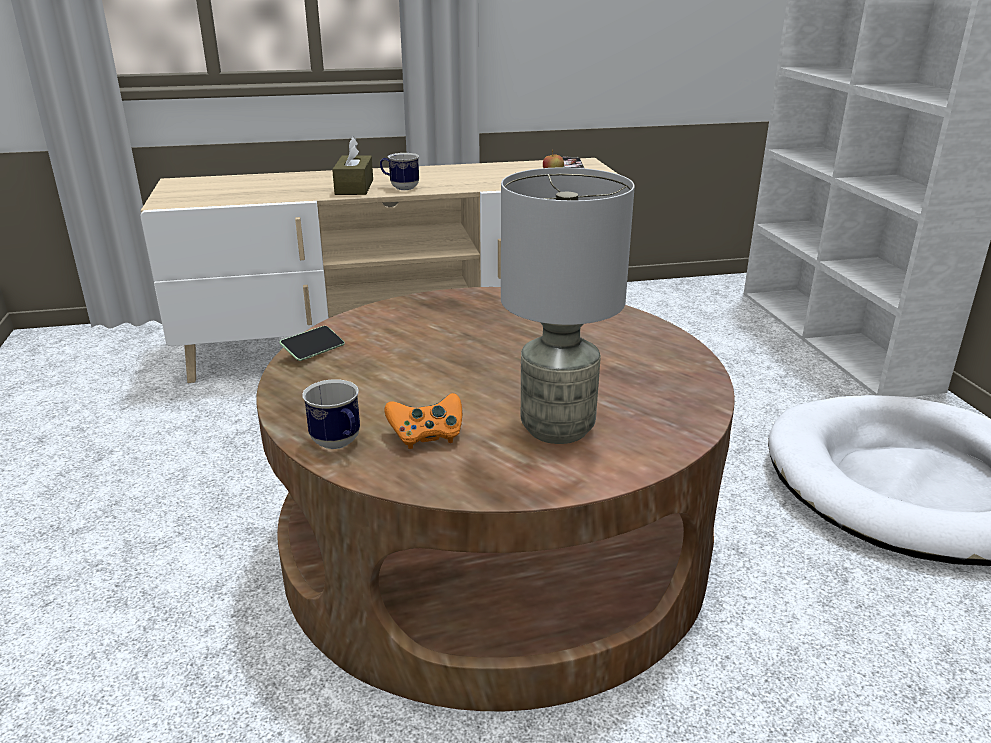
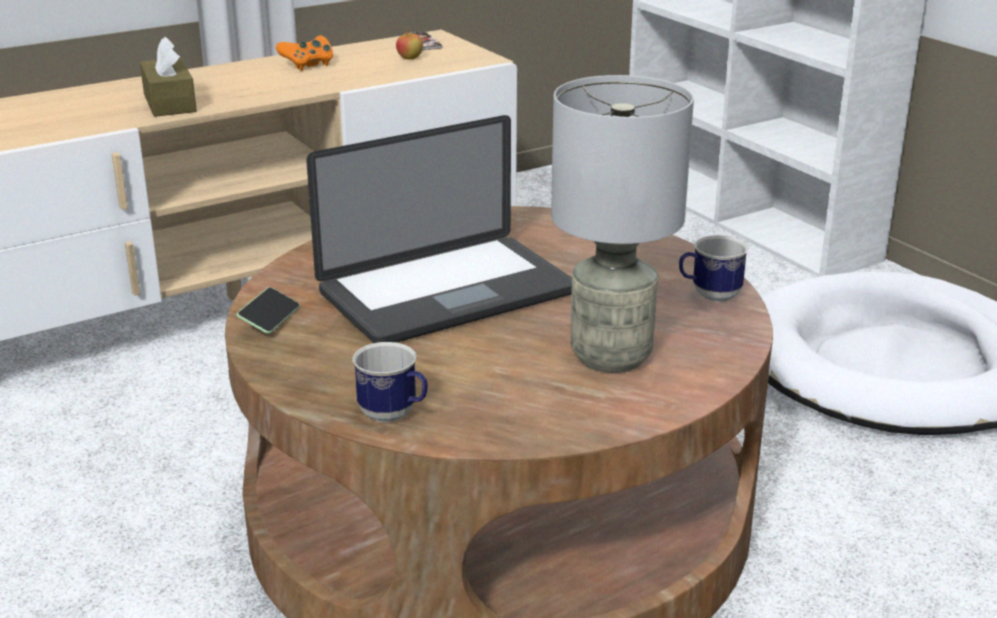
camera: 20 degrees left, 0 degrees up
(400, 187) = (232, 97): mug -> mug (709, 296)
(426, 436) = (482, 390): orange game controller -> orange game controller (308, 65)
(463, 352) = (447, 293): none -> laptop

